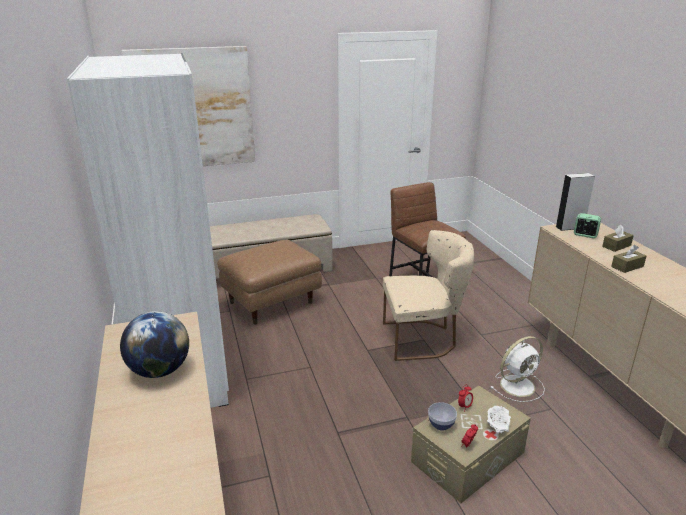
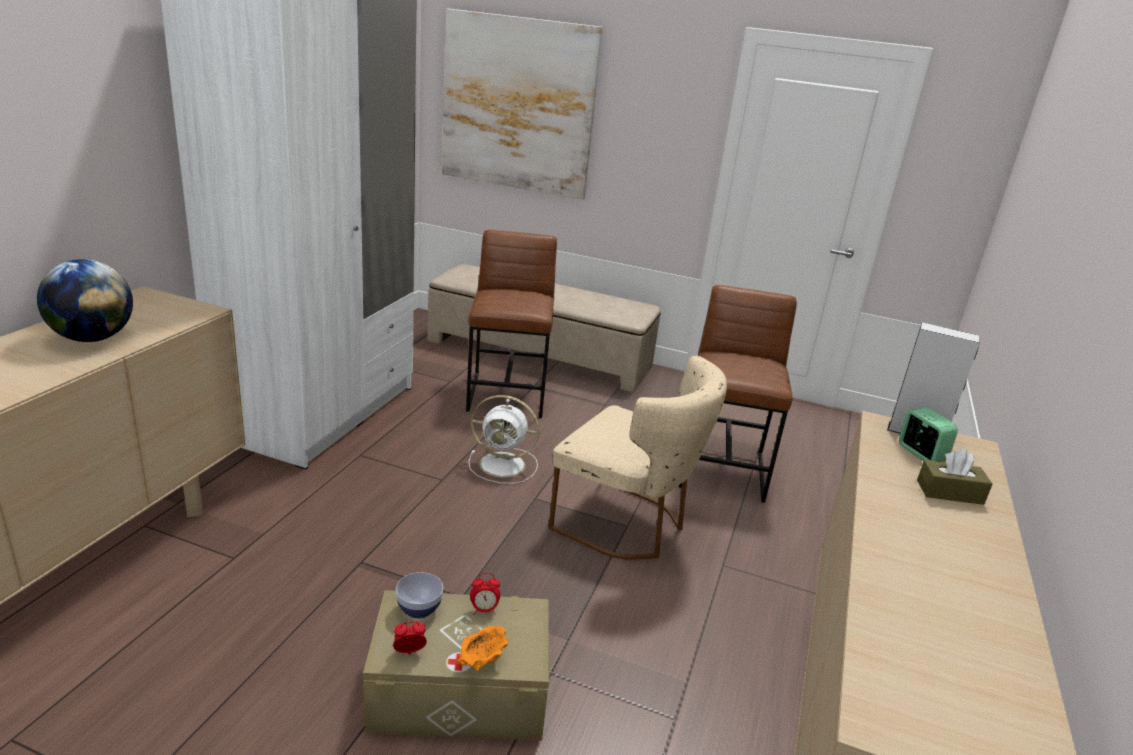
camera: 35 degrees right, 0 degrees up
(272, 302) = (507, 394): brown ottoman -> brown chair
(497, 427) = (481, 660): white bowl -> orange bowl
(518, 385) = (674, 658): white fan -> white fan (504, 465)
(627, 266) = (899, 525): brown tissue box -> none

